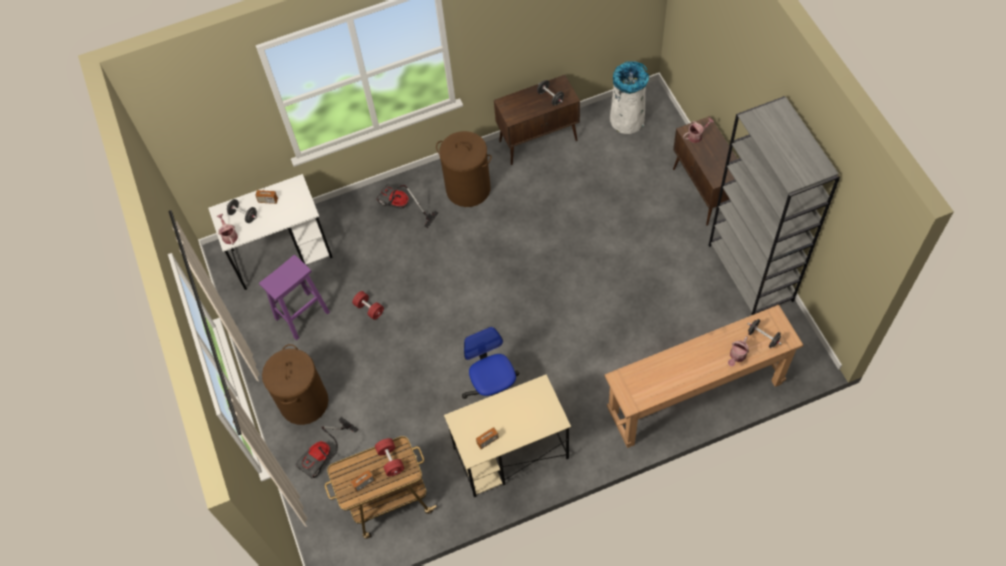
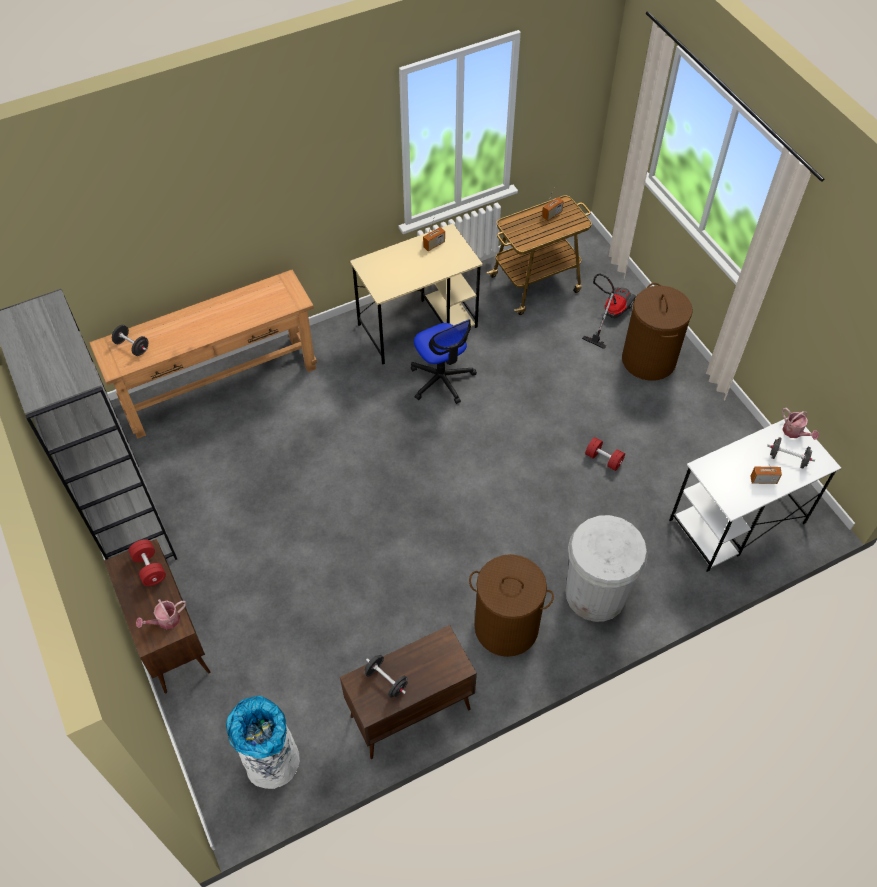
camera: 170 degrees right, 5 degrees down
(301, 316) = (683, 447): purple stool -> none
(390, 460) = (530, 231): red dumbbell -> red dumbbell (149, 568)
(401, 207) = (595, 594): vacuum cleaner -> white trash can
(736, 356) = (166, 327): watering can -> none

